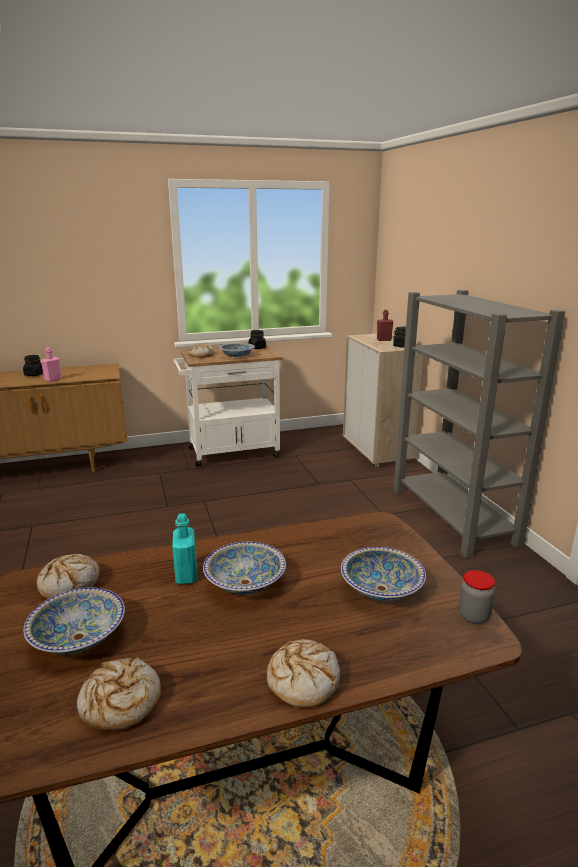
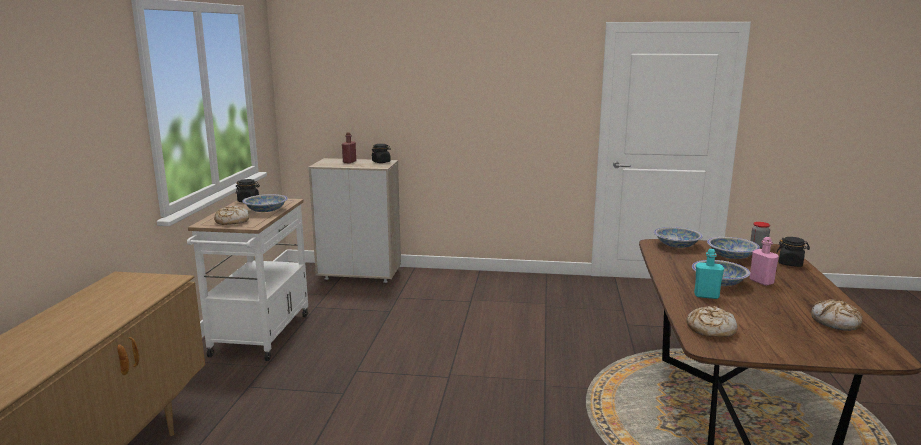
camera: 65 degrees left, 5 degrees down
(34, 374) = (63, 322): black jar -> black jar (790, 263)
(53, 380) = (125, 311): pink bottle -> pink bottle (761, 281)
(78, 637) = (776, 329): bowl -> bowl (677, 245)
(303, 680) = (811, 283): bread -> none
(452, 516) = (496, 281): grey bookcase -> none

